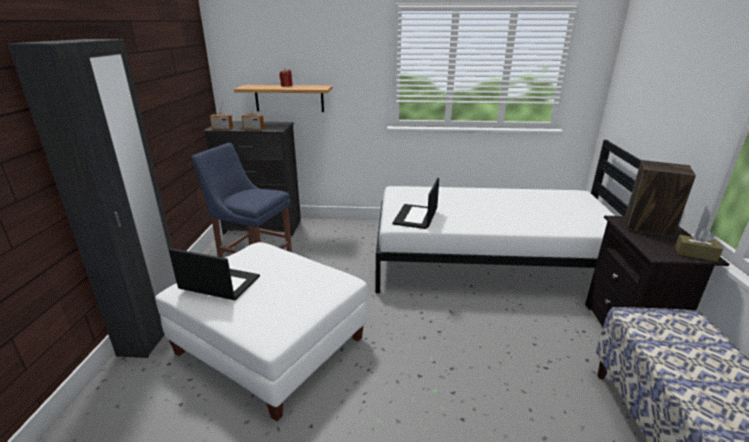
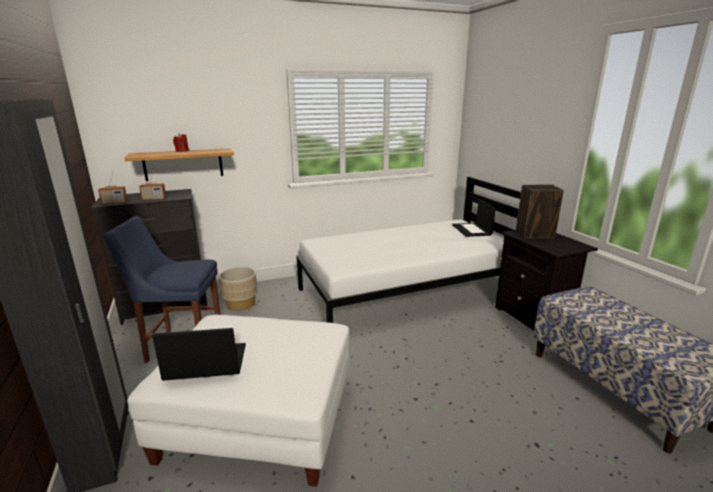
camera: 25 degrees left, 5 degrees down
(322, 237) = (240, 303): none -> beige planter
(416, 217) = (352, 261): laptop -> laptop (472, 230)
(695, 254) = (576, 246): brown tissue box -> none

